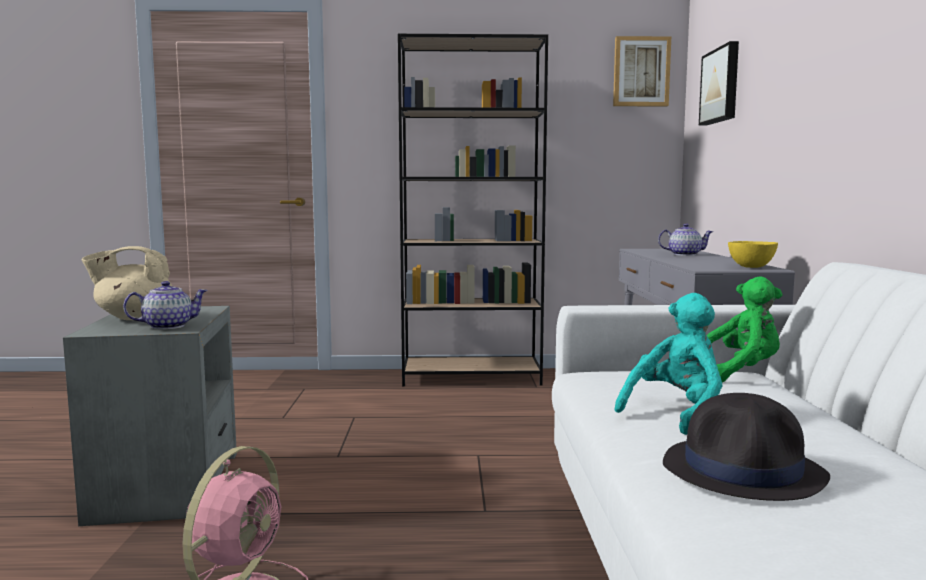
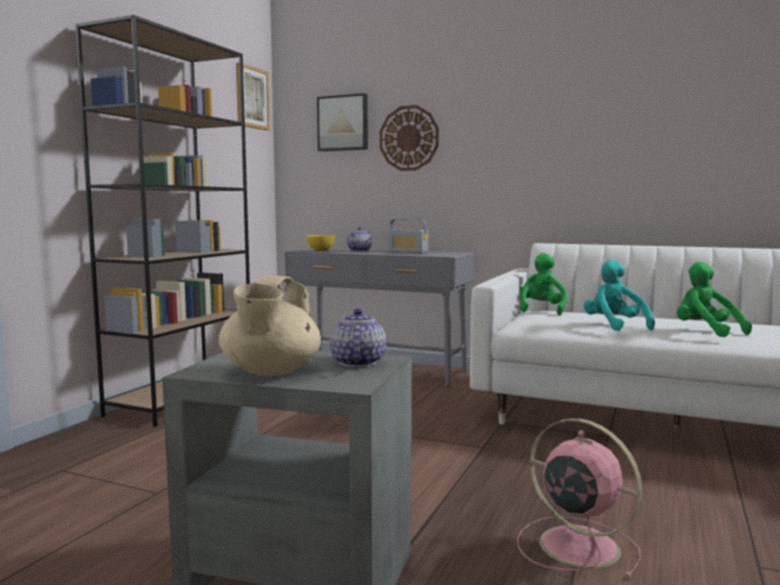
camera: 65 degrees left, 0 degrees up
(718, 261) = (408, 252): none -> radio
(744, 471) = (705, 331): black hat -> green plush toy
(751, 267) = (451, 253): yellow bowl -> yellow bowl (321, 251)
(764, 96) = (409, 138): none -> wall clock

